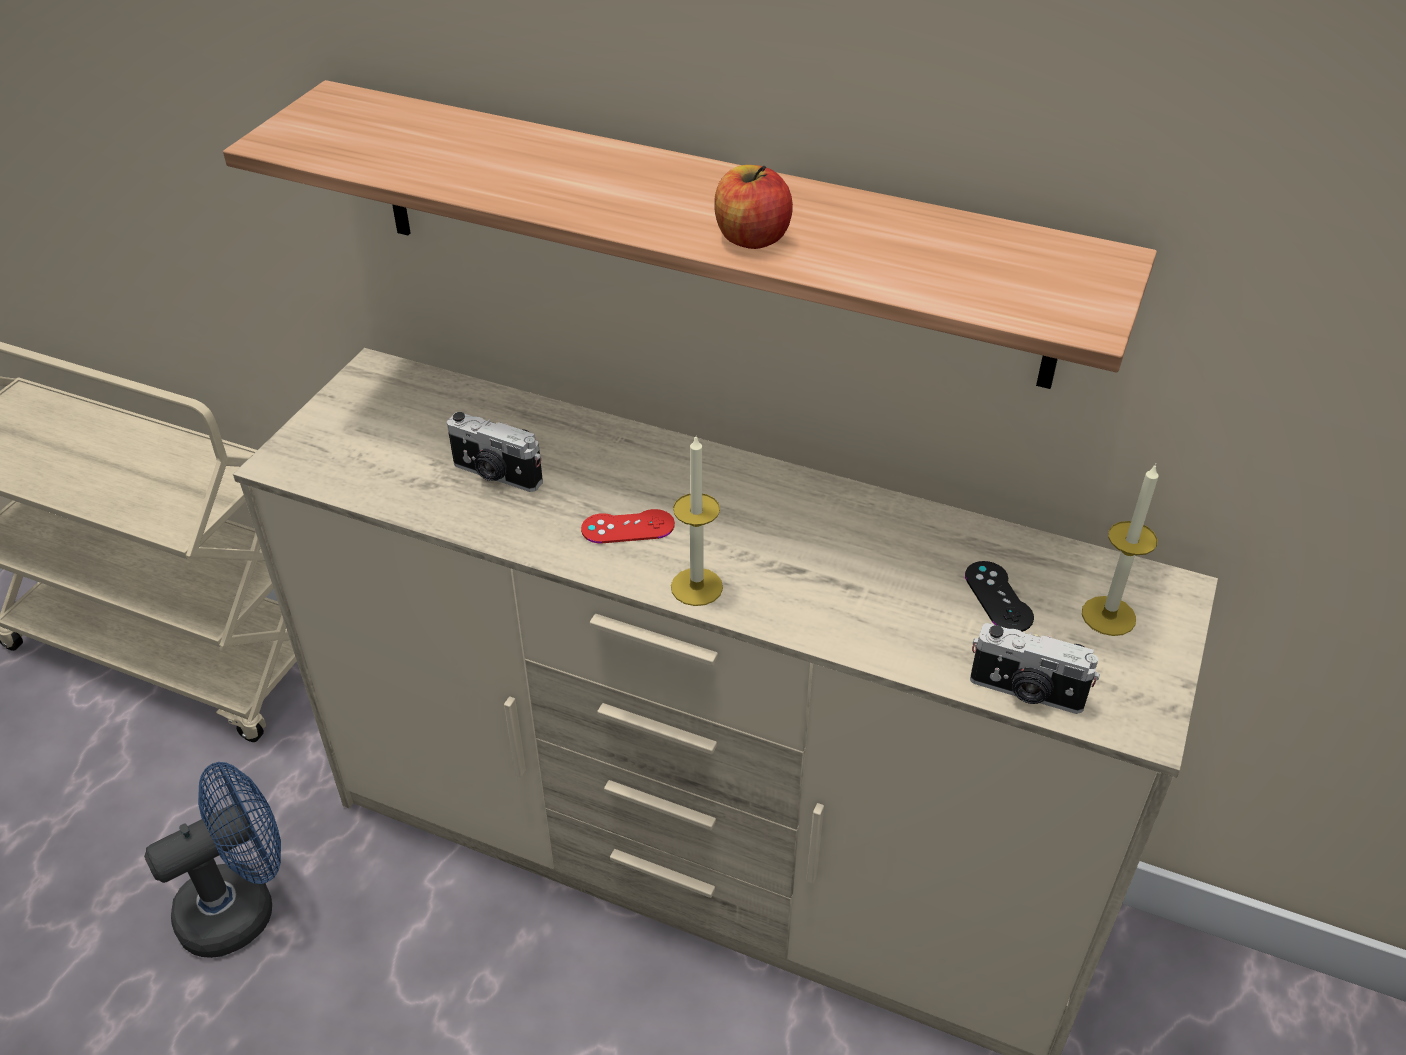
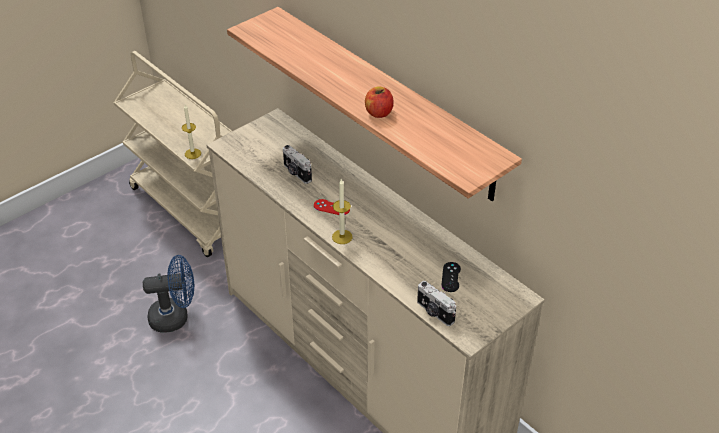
camera: 25 degrees right, 0 degrees up
(1108, 616) = (488, 298): candle -> candle (192, 153)

